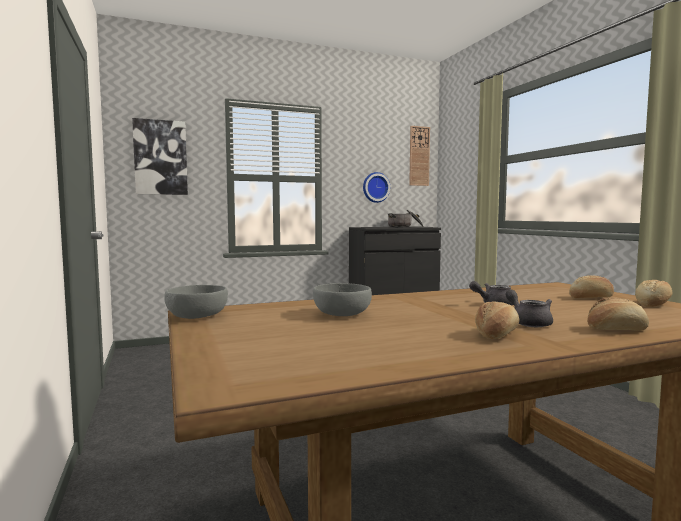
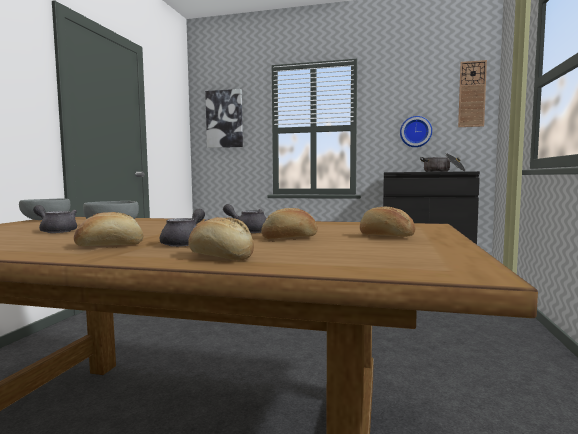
camera: 35 degrees right, 0 degrees up
(336, 329) = (56, 231): none -> grey teapot
(653, 304) = (428, 247): bread -> bread (290, 238)

